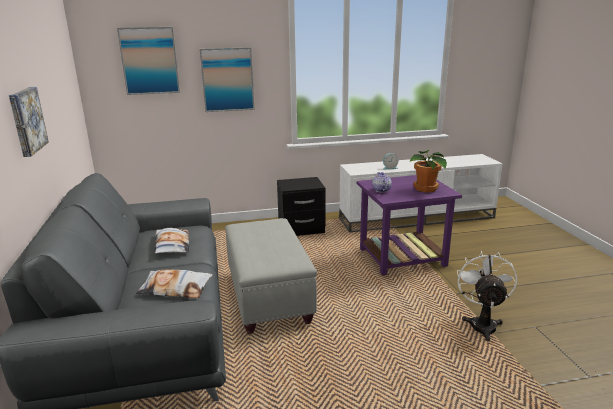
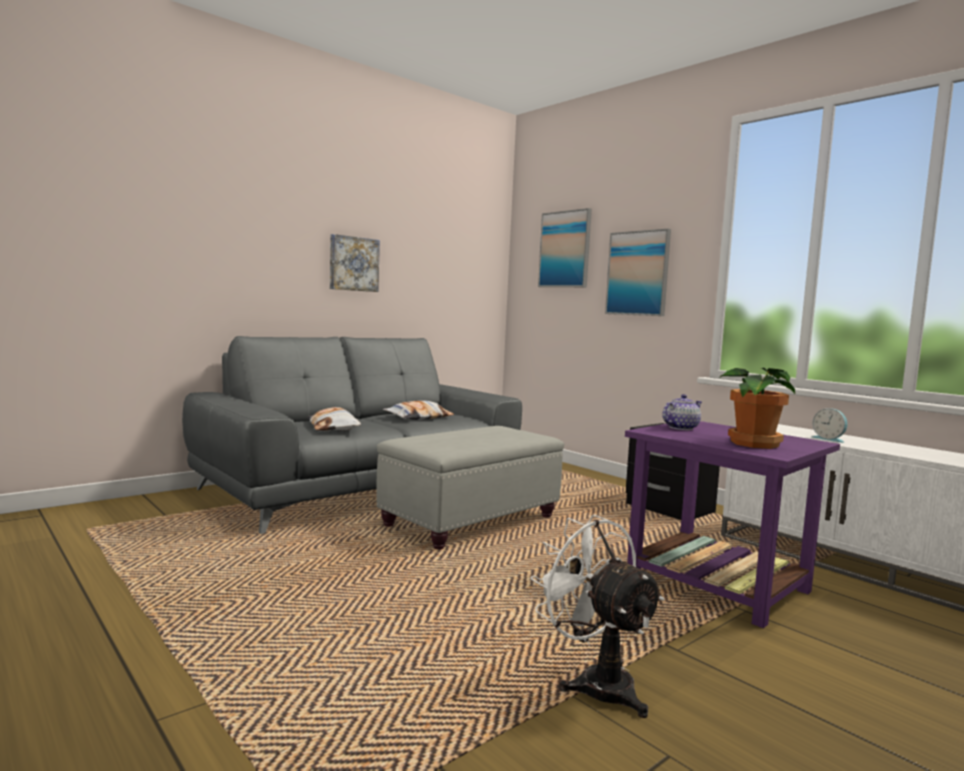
camera: 60 degrees right, 15 degrees down
(482, 323) = (595, 682): white fan -> white fan turned 105 degrees counterclockwise

